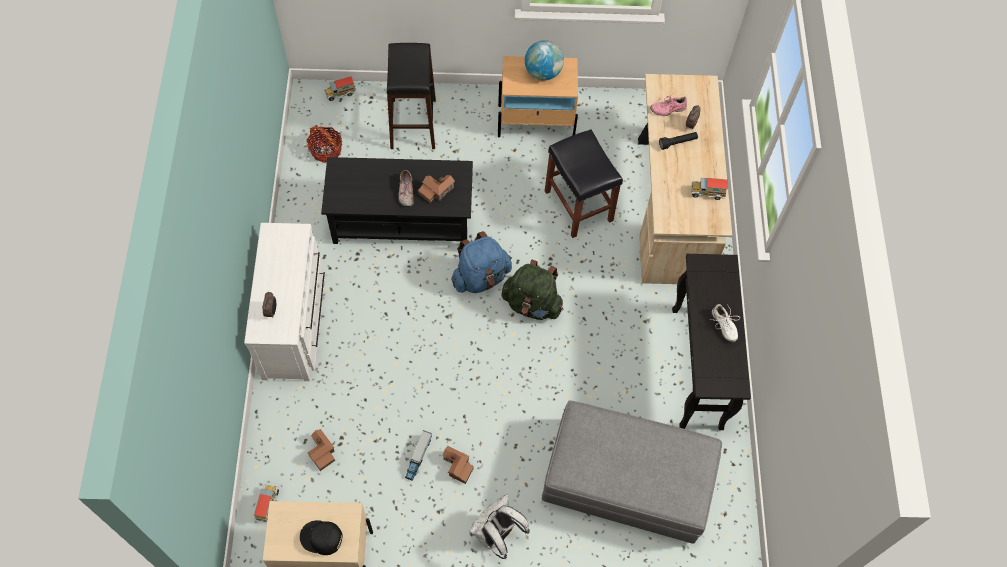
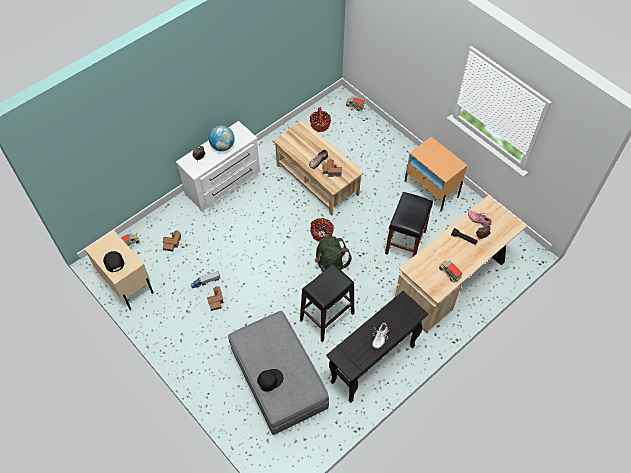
camera: 50 degrees right, 5 degrees down
(402, 219) = (317, 180): black coffee table -> beige coffee table
(413, 123) = (371, 144): black stool -> black stool (327, 317)
(481, 277) = (322, 233): blue backpack -> basket
(496, 535) = (197, 344): white backpack -> none
(543, 72) = (441, 158): globe -> globe (222, 146)
(651, 486) = (270, 380): none -> black cap

